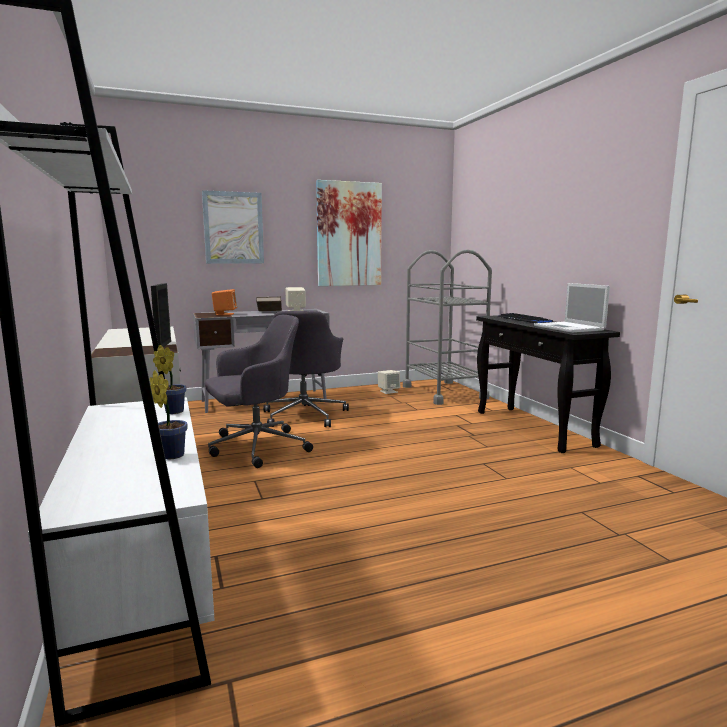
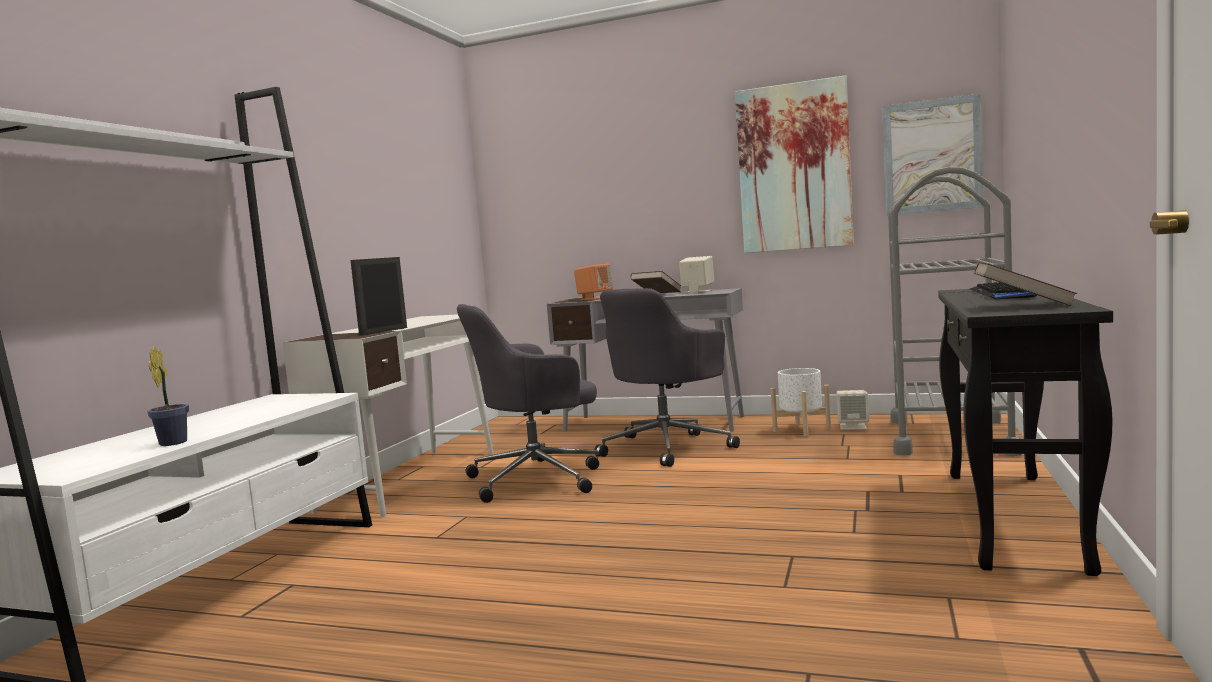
camera: 40 degrees right, 5 degrees down
(172, 411) = (301, 405): potted plant -> none
(233, 228) = (620, 180): picture -> picture (932, 156)
(256, 447) = (538, 479): grey office chair -> grey office chair turned 150 degrees clockwise
(364, 396) = (801, 430): none -> white planter
(570, 328) = (1022, 305): laptop -> brown book

